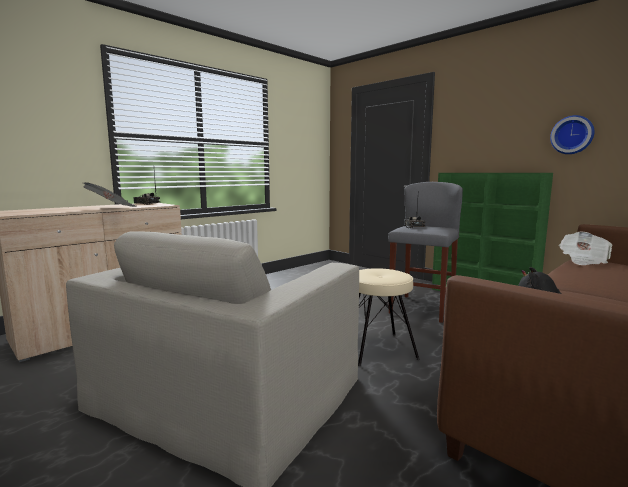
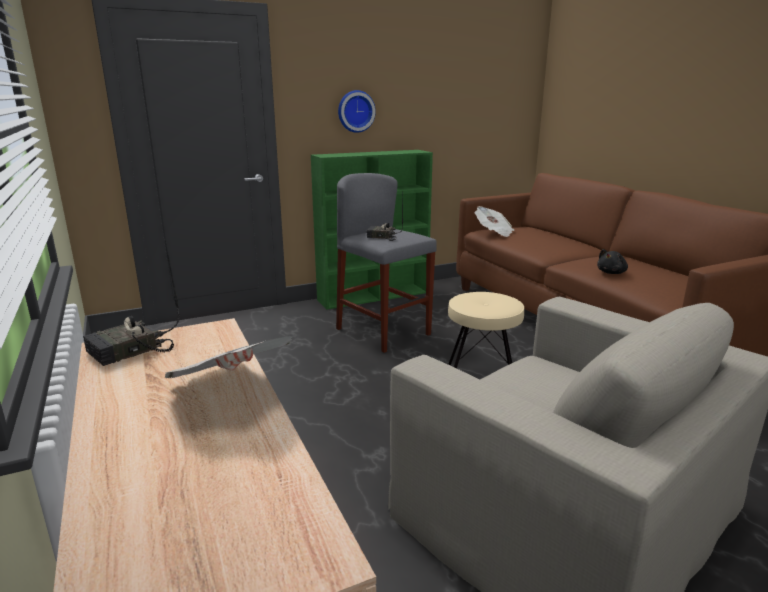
camera: 70 degrees left, 10 degrees up
(572, 135) = (428, 110): wall clock -> wall clock (355, 111)

